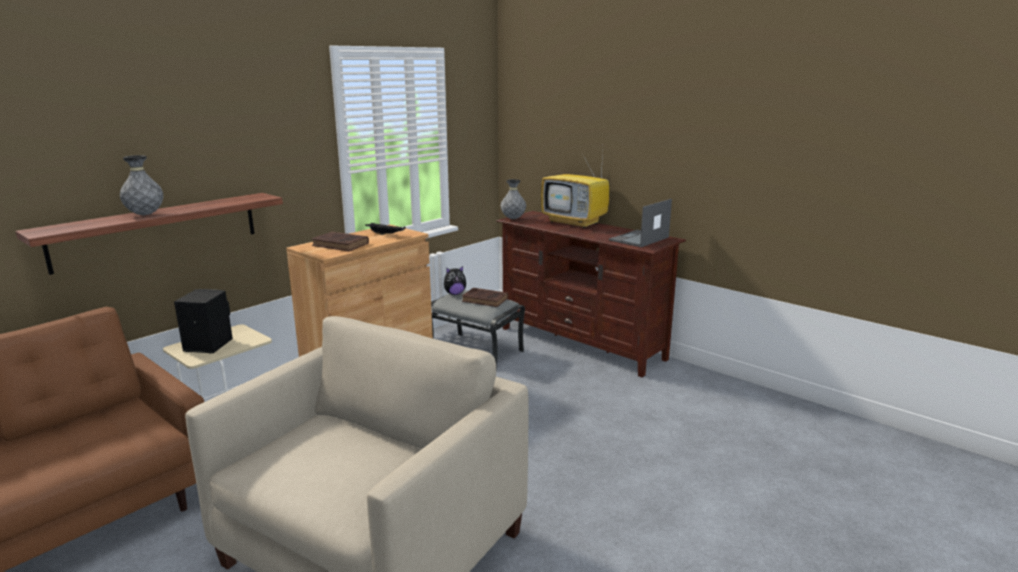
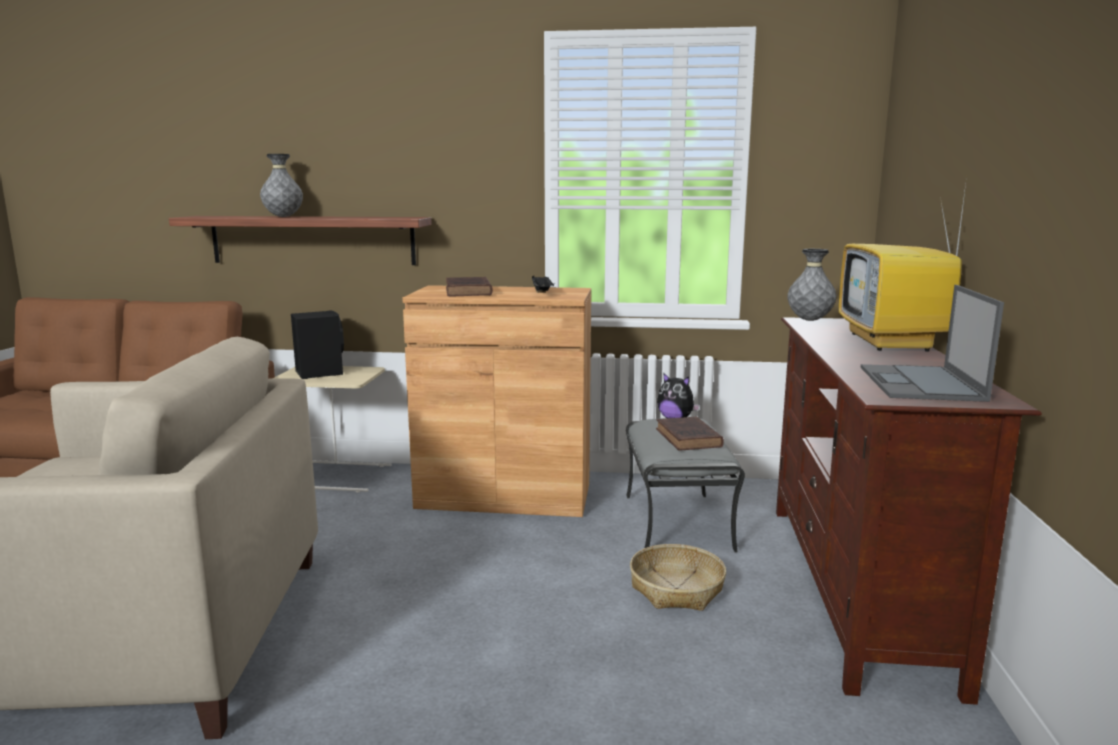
camera: 55 degrees right, 5 degrees down
(535, 376) = (677, 589): none -> basket
(638, 239) = (921, 384): laptop -> laptop turned 90 degrees counterclockwise

